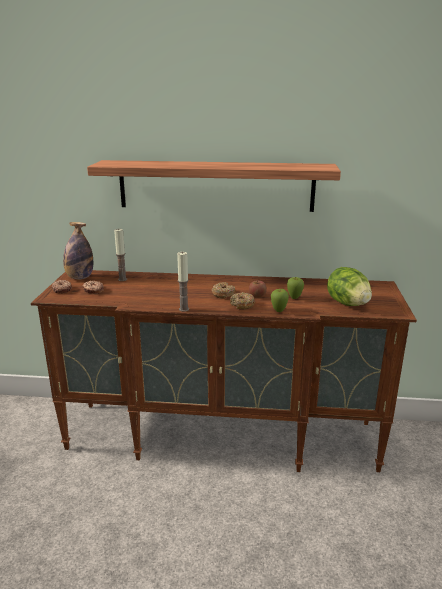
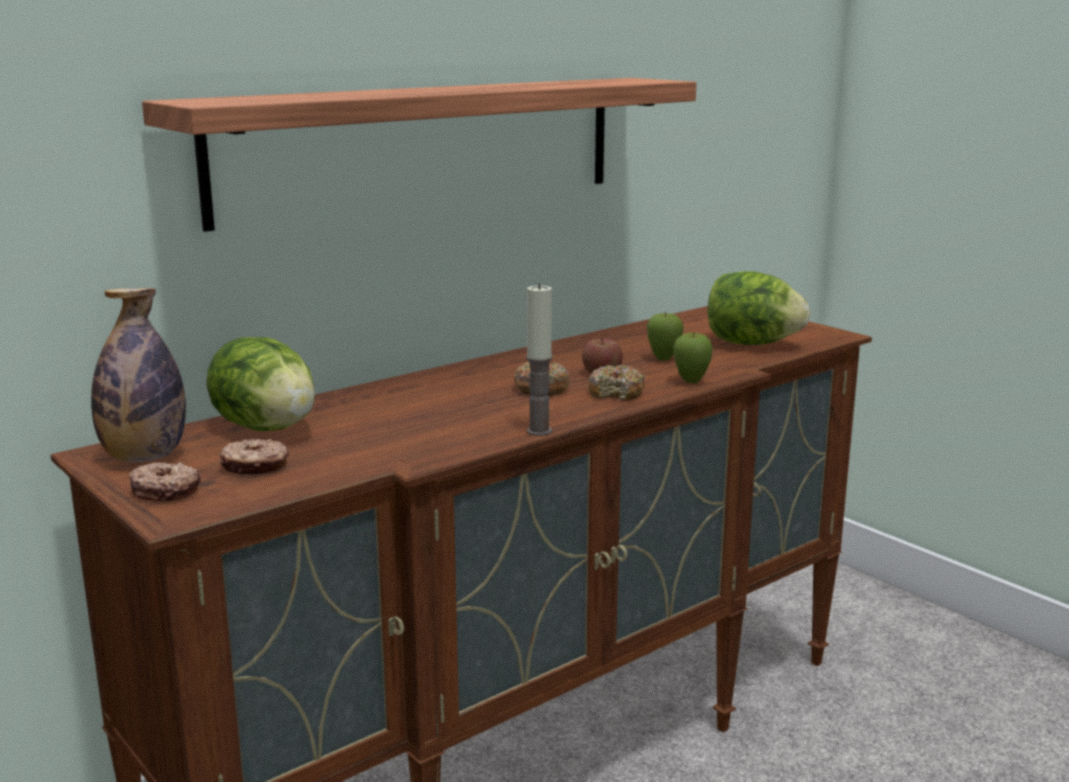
camera: 45 degrees left, 5 degrees down
(122, 279) = (267, 428): candle -> lettuce

